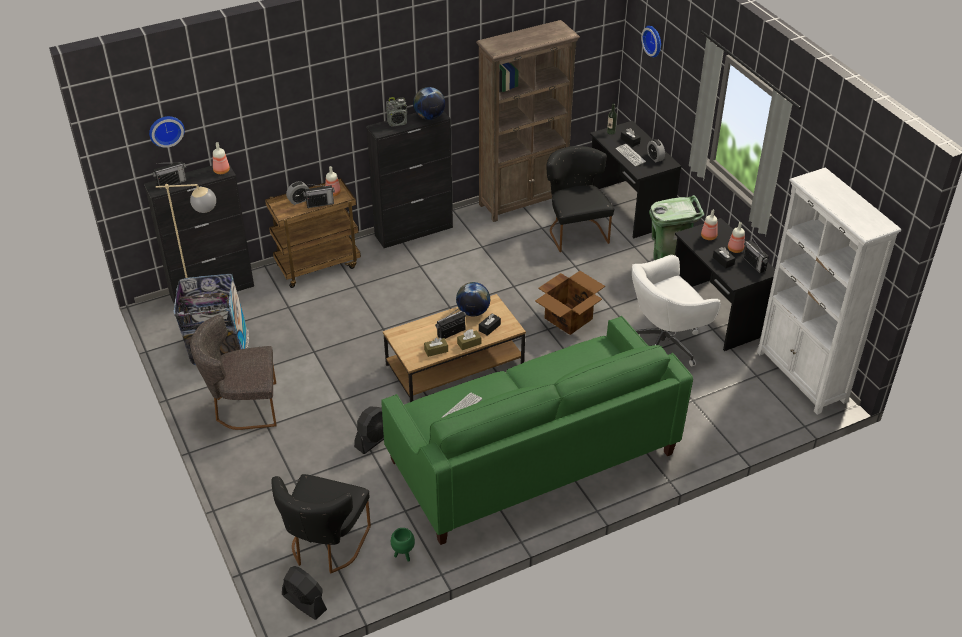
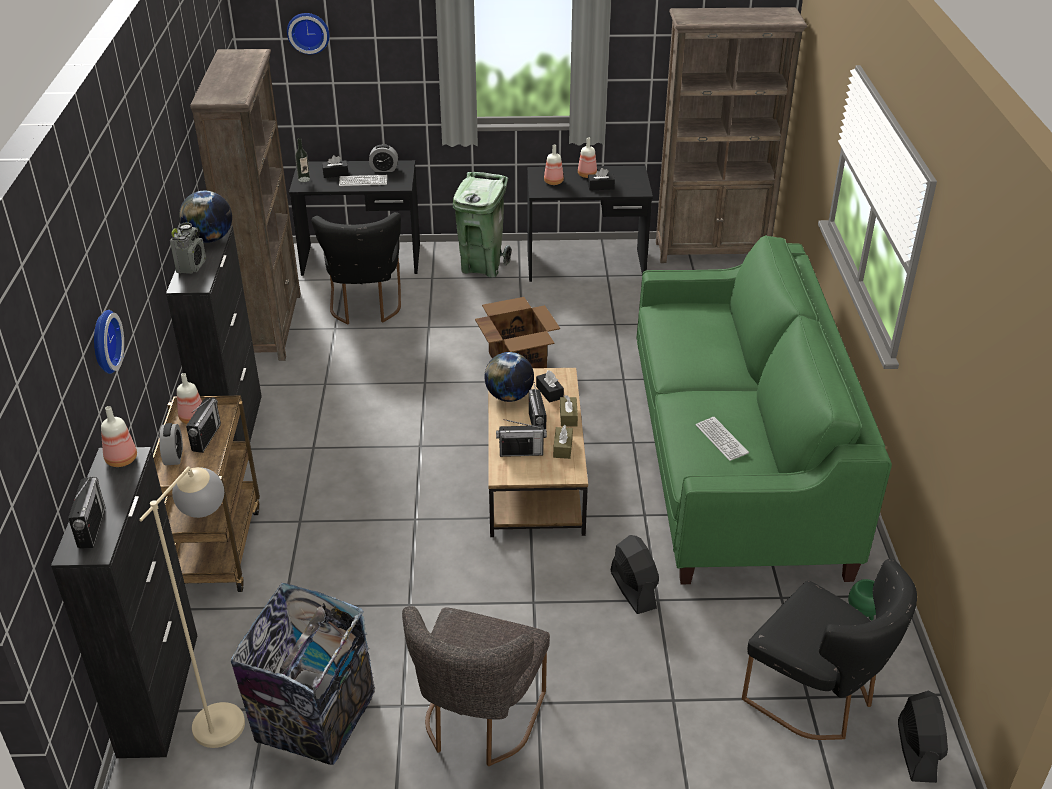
camera: 65 degrees left, 5 degrees down
(166, 130) = (39, 436): wall clock -> wall clock (103, 341)
(304, 602) = (916, 751): black fan -> black fan turned 120 degrees clockwise
(575, 231) = (365, 307): black chair -> black chair turned 105 degrees counterclockwise
(664, 344) = (609, 311): white office chair -> none
(754, 264) = (620, 173): radio -> radio (521, 452)
(801, 377) = (712, 251): white bookcase -> brown bookcase

